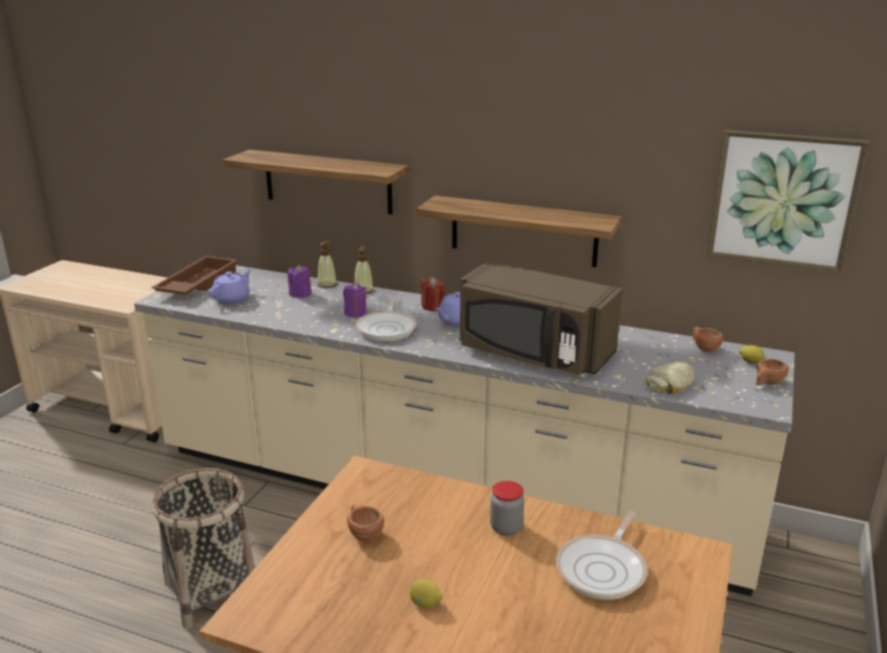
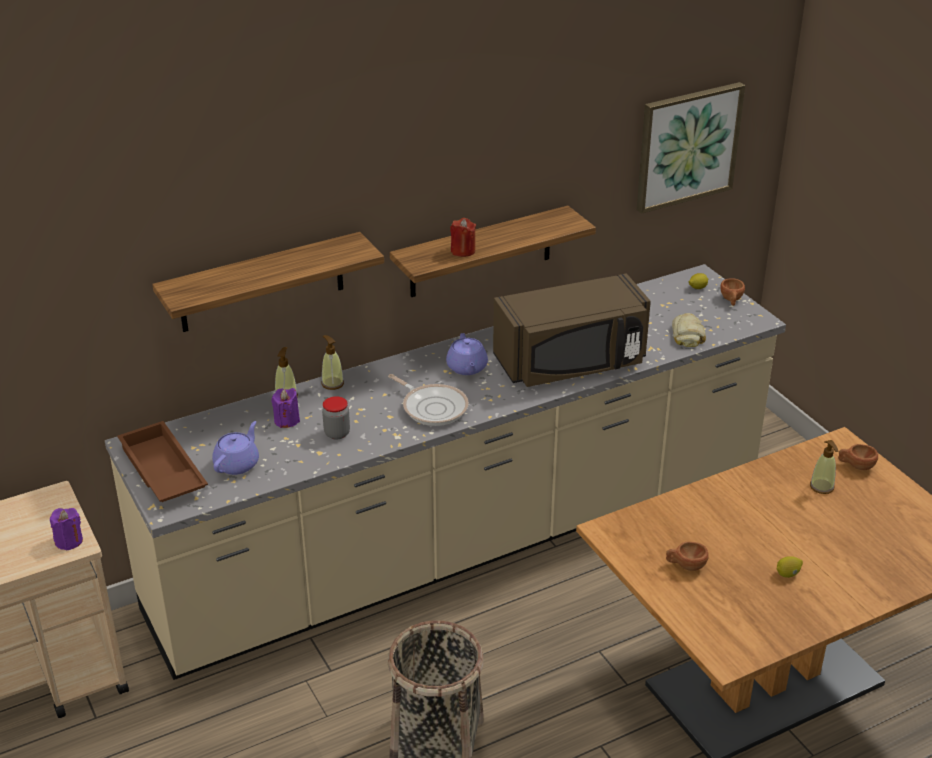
camera: 50 degrees left, 10 degrees up
(232, 299) = (237, 464): purple teapot -> purple teapot turned 45 degrees clockwise
(355, 313) = (376, 409): purple candle -> purple candle (69, 541)
(432, 306) = (420, 365): red candle -> red candle (463, 251)
(506, 528) = (743, 501): jar -> jar (337, 433)
(603, 569) = (822, 487): frying pan -> soap dispenser
(703, 348) = (655, 292): brown cup -> brown cup (856, 466)

